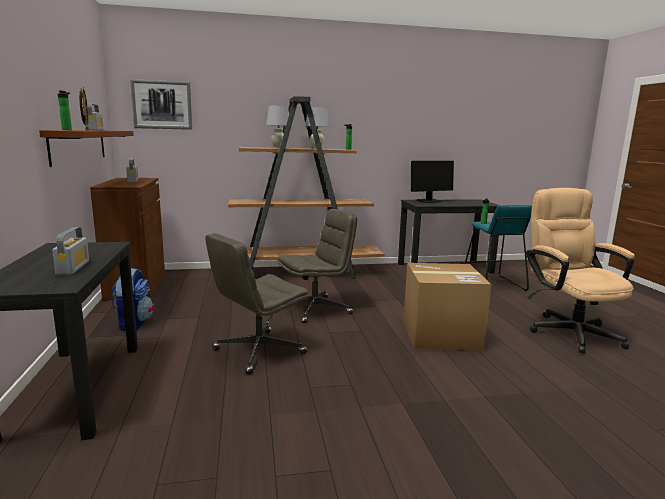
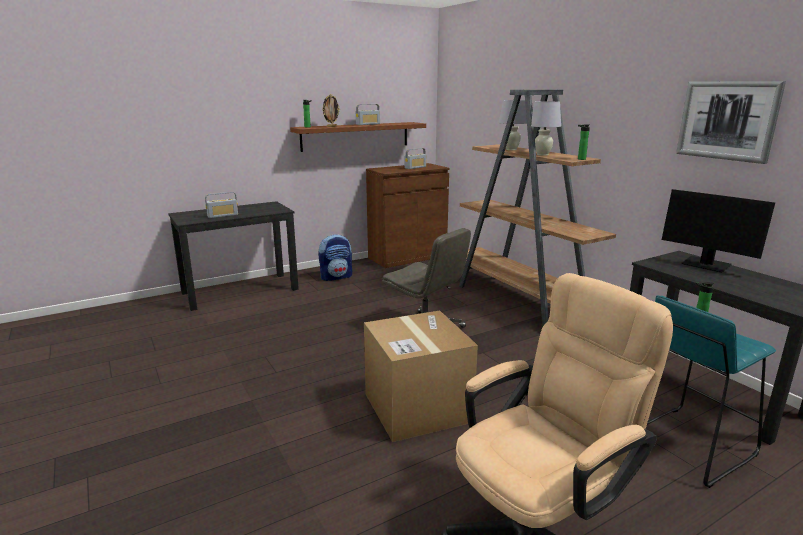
camera: 70 degrees right, 5 degrees up
(162, 105) = (463, 98): picture -> picture (727, 120)
(258, 351) = (315, 325): grey office chair -> none

